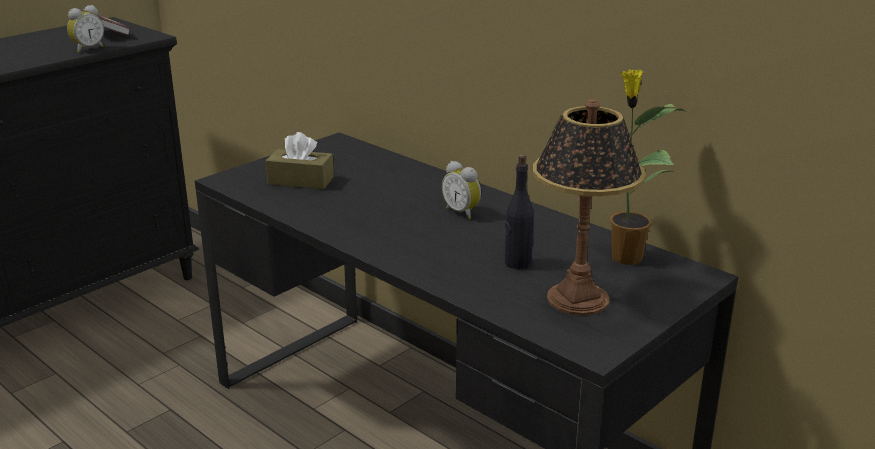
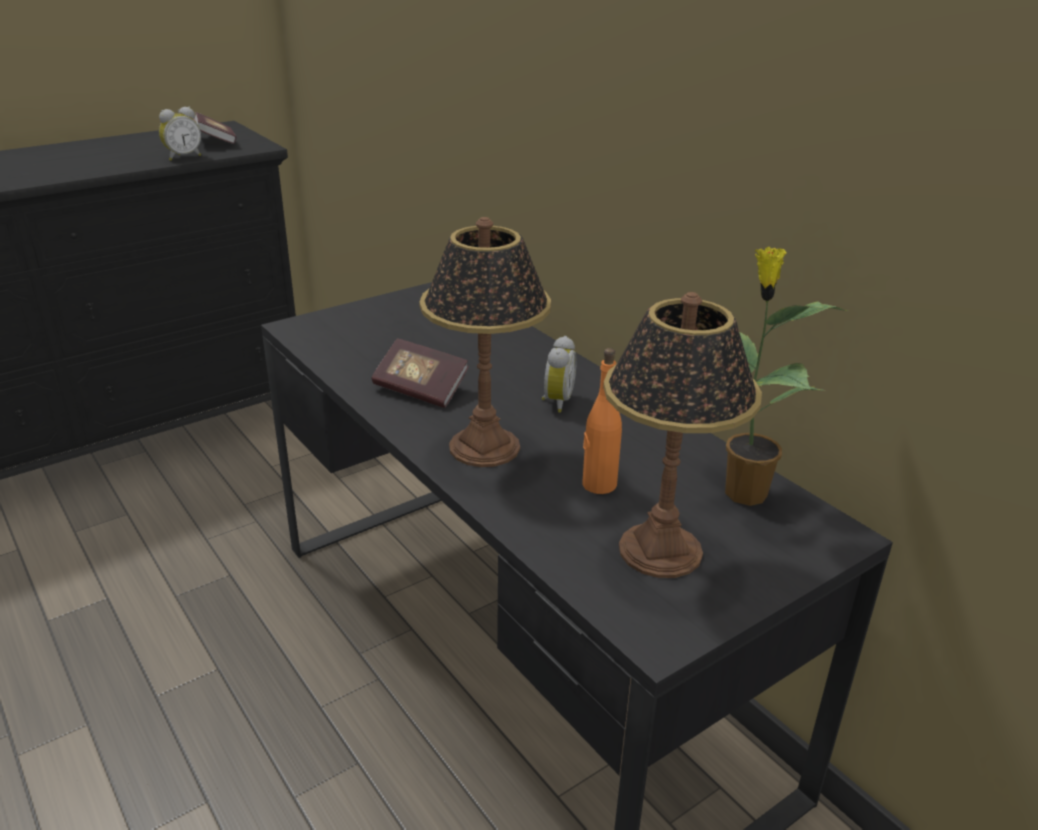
camera: 10 degrees right, 5 degrees up
(301, 180) = (380, 337): brown tissue box -> none
(352, 214) = (420, 389): none -> book
(421, 248) = (485, 447): none -> table lamp
(462, 212) = (555, 401): alarm clock -> alarm clock turned 135 degrees counterclockwise
(517, 263) = (598, 484): black bottle -> orange bottle

